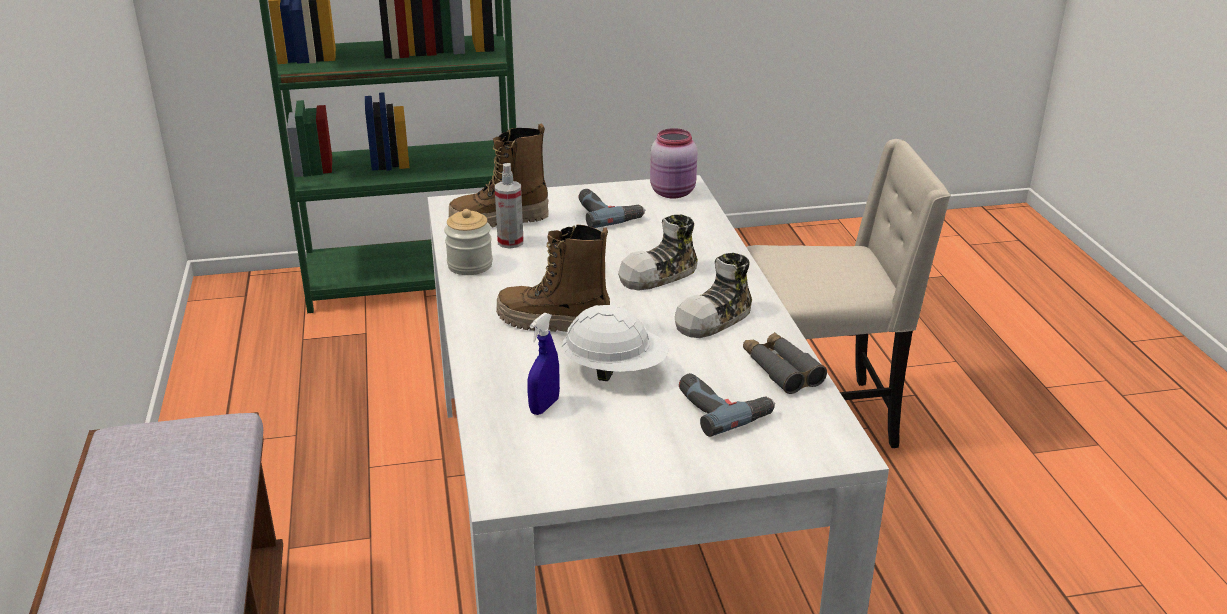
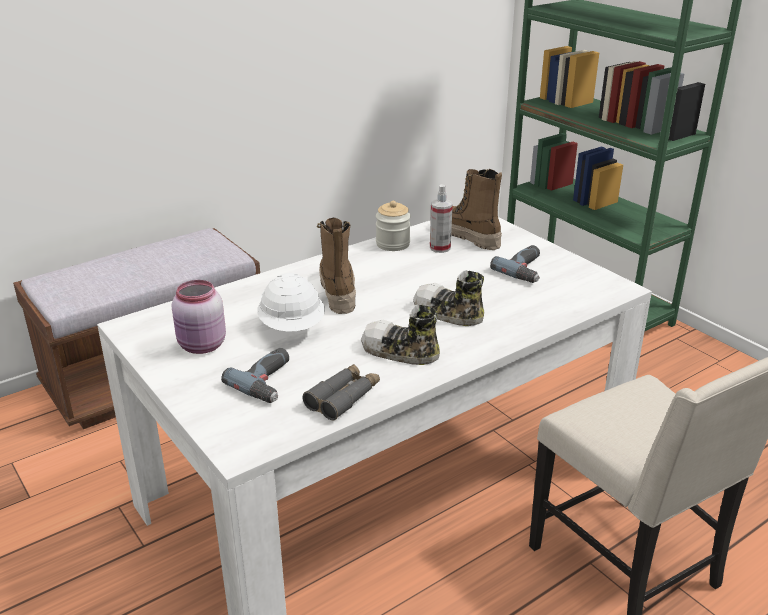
camera: 65 degrees right, 0 degrees up
(544, 406) = (231, 314): blue spray bottle -> none
(674, 192) = (600, 287): pink jar -> pink jar (202, 346)

